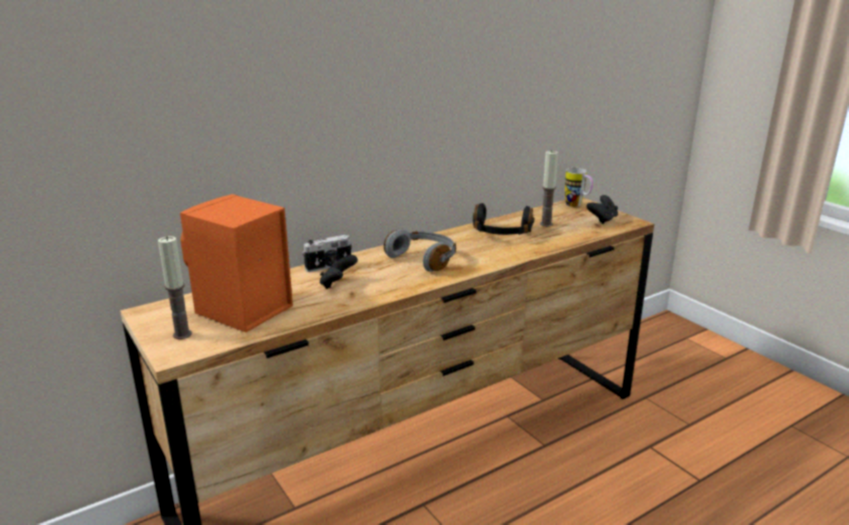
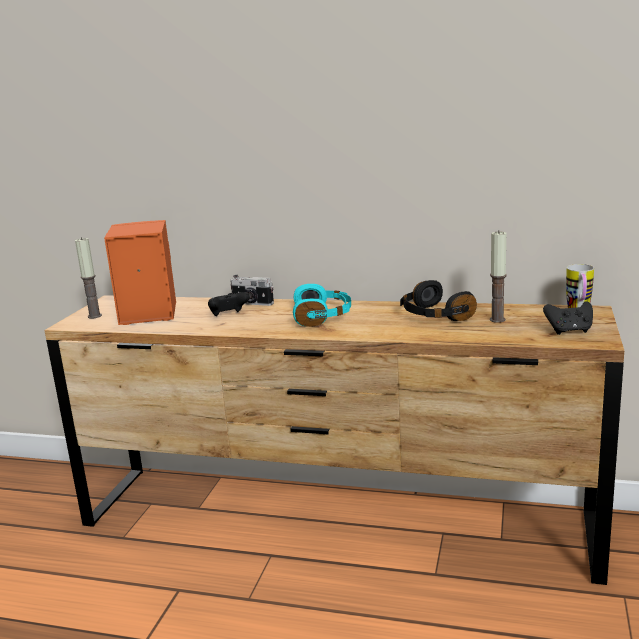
camera: 50 degrees right, 5 degrees down
(424, 259) = (323, 316): grey headphones -> turquoise headphones

